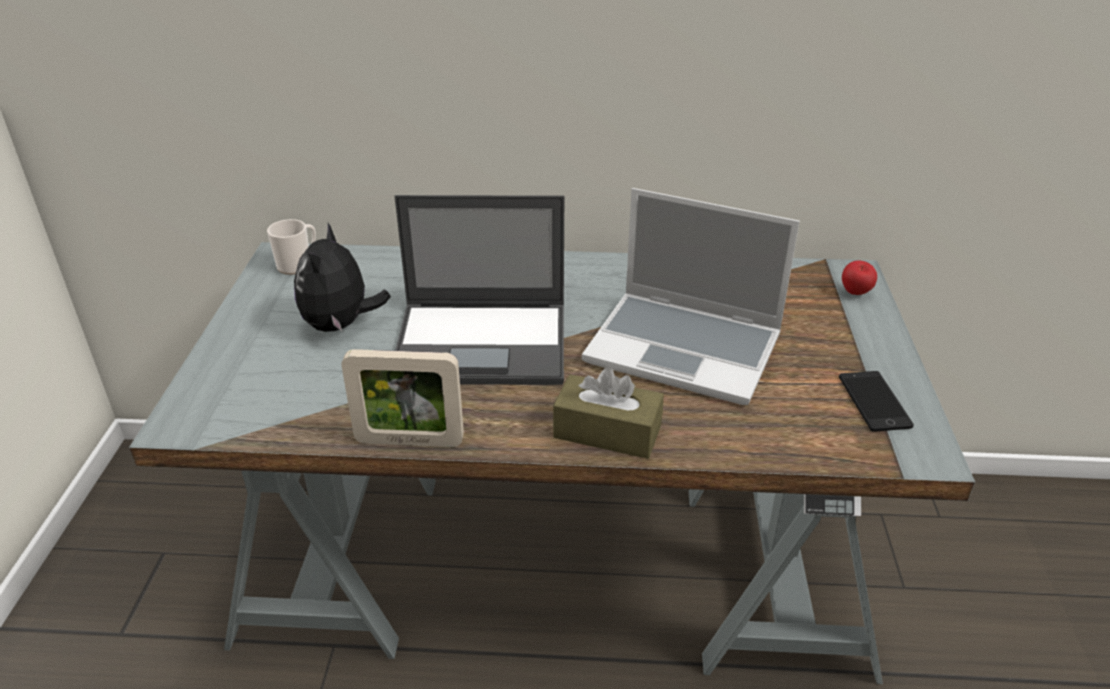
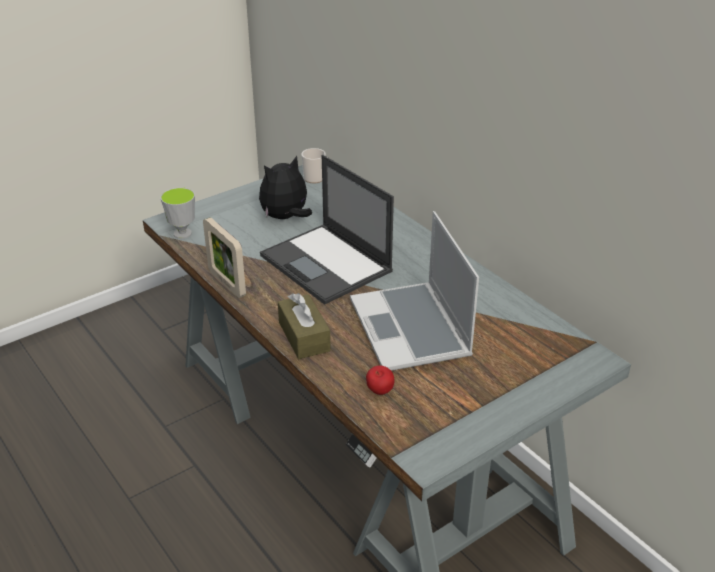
camera: 50 degrees right, 0 degrees up
(231, 425) = (182, 234): none -> cup
(855, 293) = (569, 370): apple -> apple (379, 392)
(874, 401) = (453, 420): phone -> none

